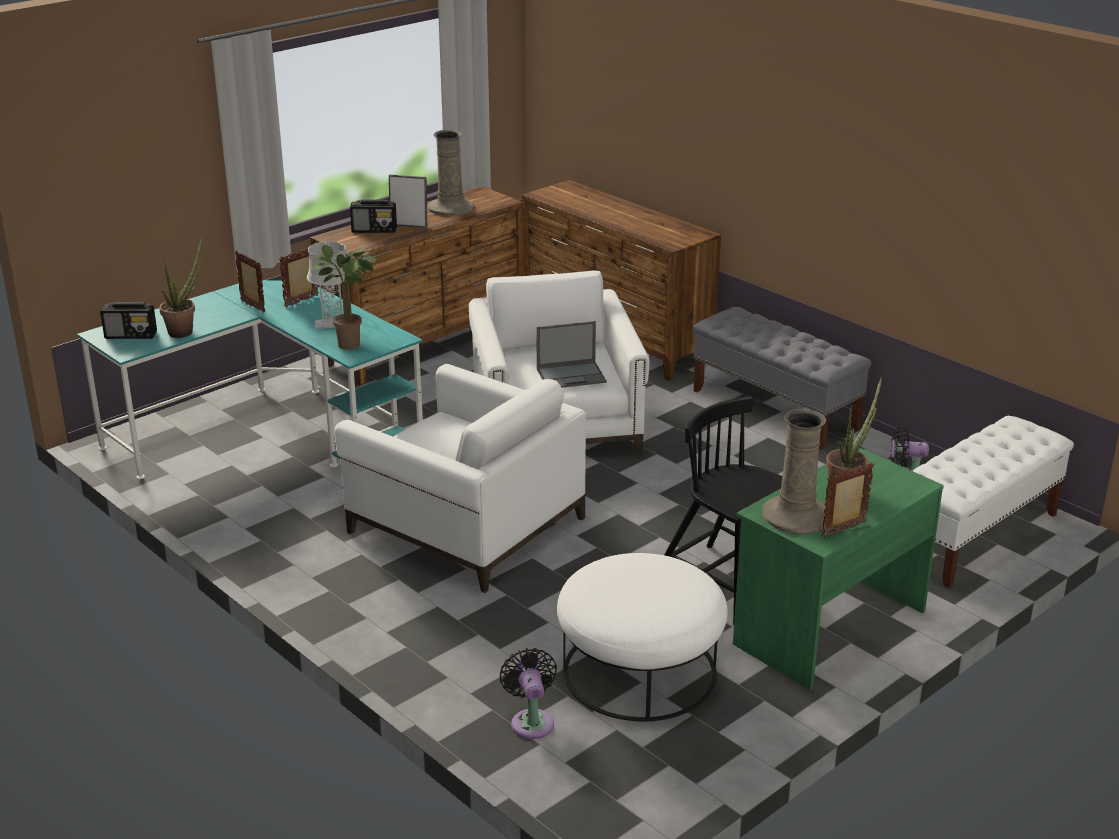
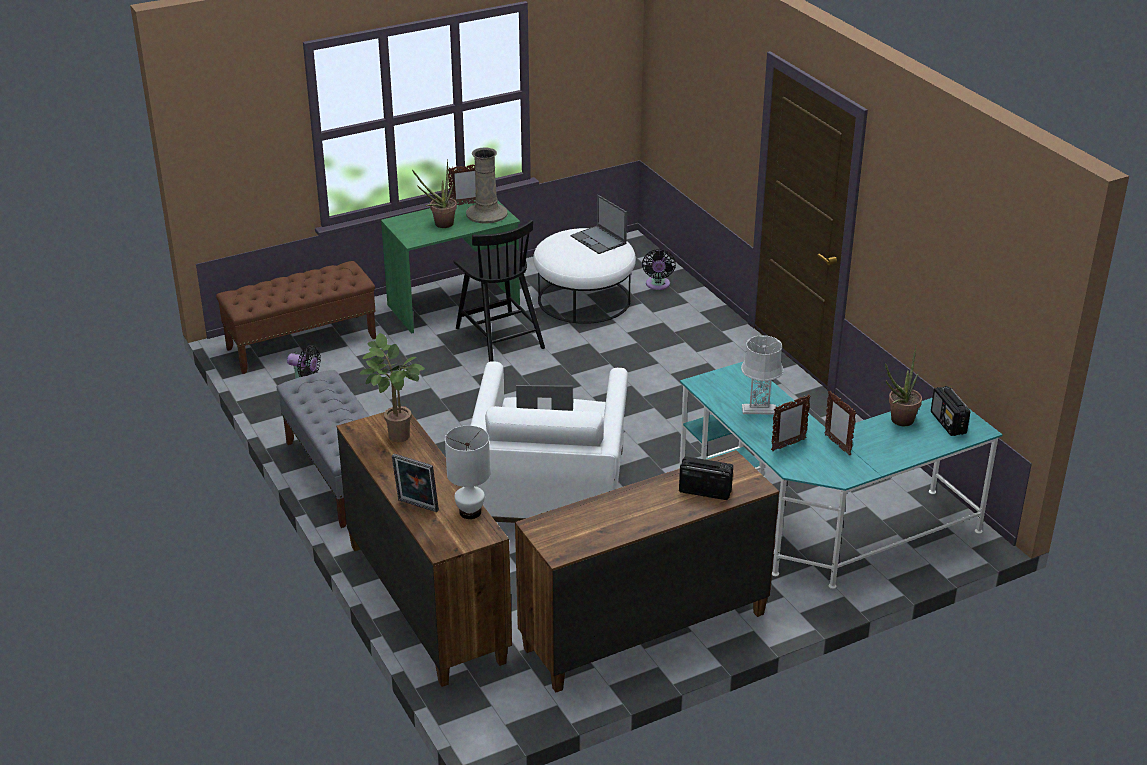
camera: 165 degrees left, 5 degrees up
(131, 335) = (948, 423): radio -> radio turned 120 degrees counterclockwise
(353, 344) = (742, 383): potted plant -> potted plant (395, 436)
(409, 225) = (663, 495): picture frame -> picture frame (416, 507)
(451, 208) = (605, 522): beige vase -> none
(465, 525) = (661, 406): white armchair -> none
(561, 202) = (470, 512): none -> white table lamp
(624, 603) = (599, 240): none -> laptop
(973, 536) = (302, 343): white bench -> brown bench

